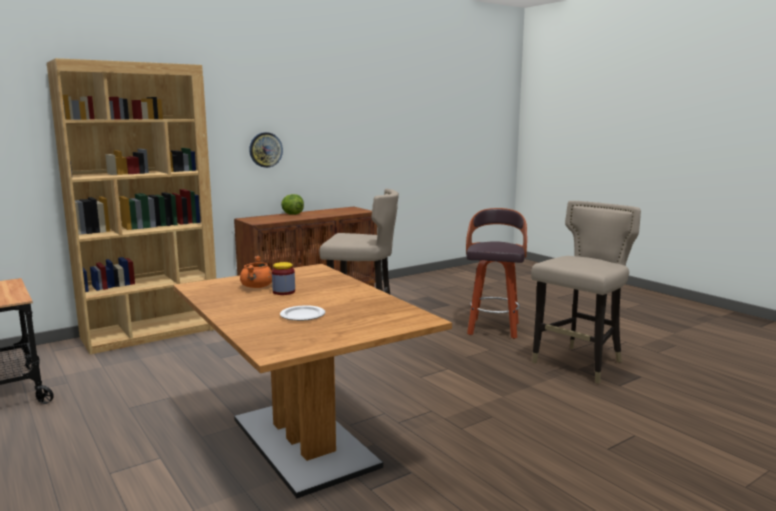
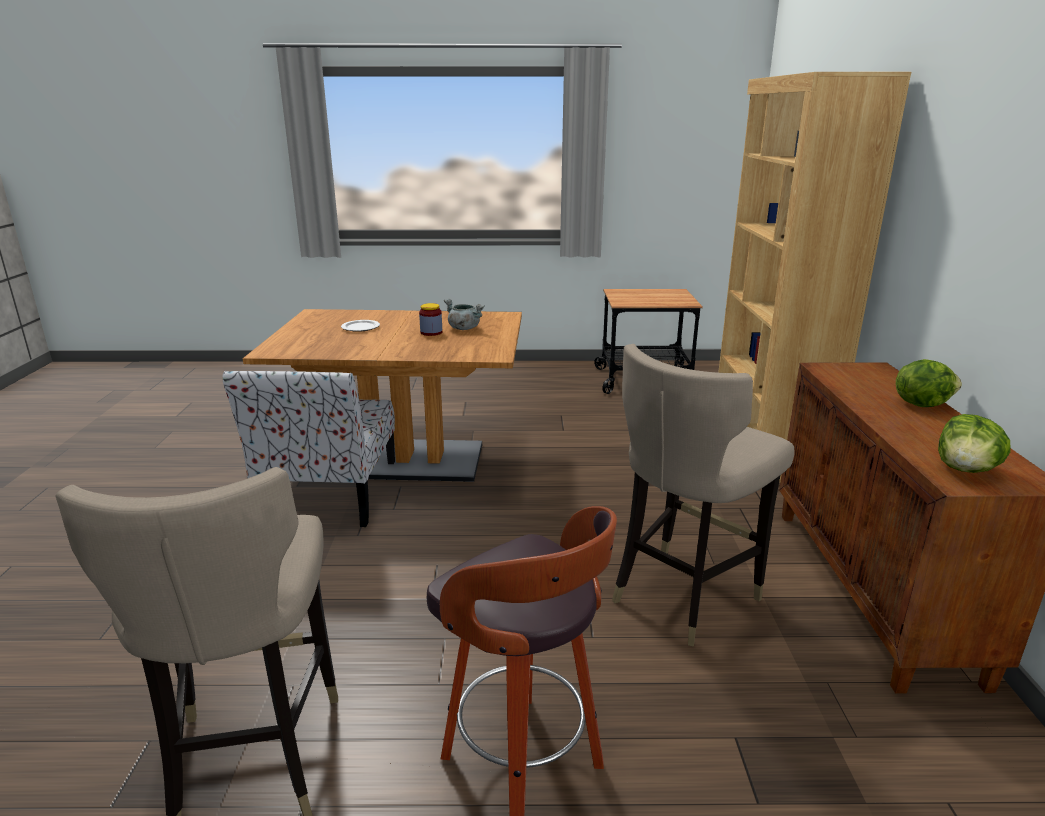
camera: 125 degrees right, 10 degrees up
(257, 287) = (463, 328): orange cooking pot -> grey cooking pot
(265, 150) = (970, 252): wall clock -> none
(353, 211) = (965, 470): none -> lettuce
(402, 448) = (329, 495): none -> chair

